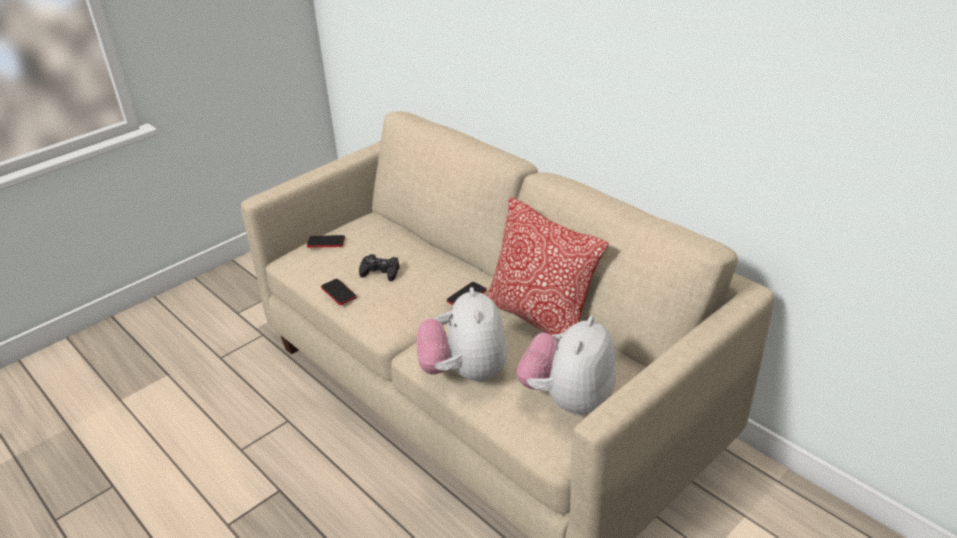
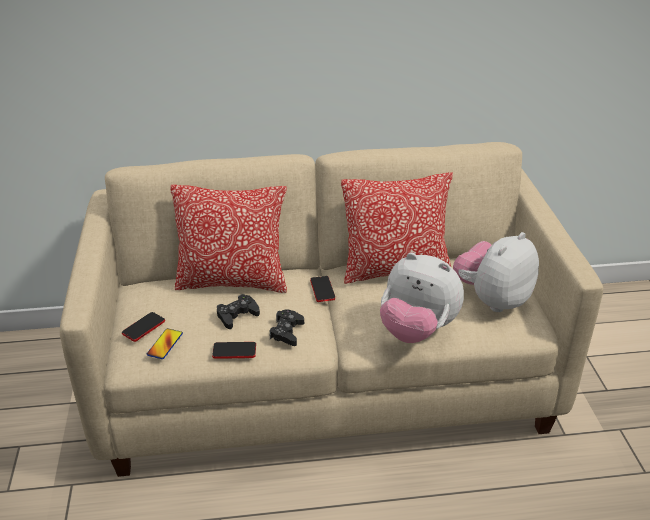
camera: 55 degrees left, 0 degrees up
(316, 260) = (165, 344): none -> phone
(386, 304) = (287, 332): none -> black game controller
(421, 249) = (232, 281): none -> pillow
(568, 399) = (492, 299): plush toy -> plush toy turned 75 degrees clockwise

